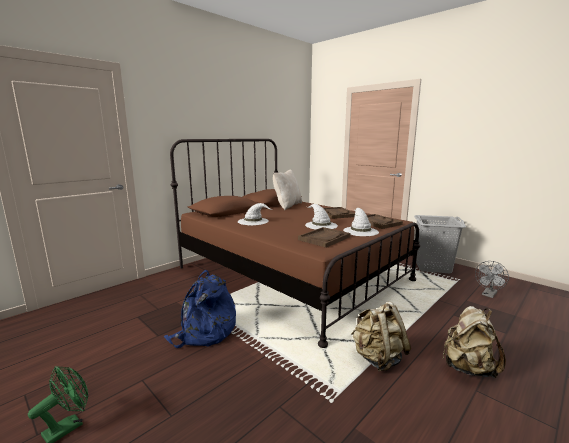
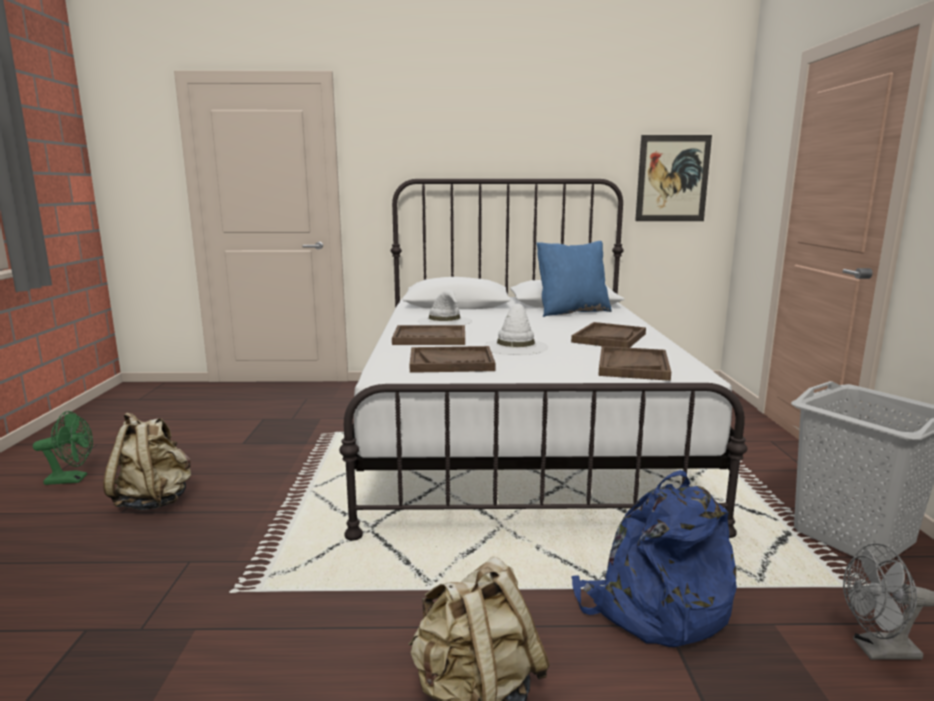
camera: 45 degrees right, 0 degrees up
(204, 332) = (280, 459): blue backpack -> blue backpack (653, 607)
(276, 230) = (429, 338): none -> brown tray
(287, 206) = (571, 312): beige pillow -> blue pillow
(290, 138) = (672, 178): none -> picture
(291, 273) = (518, 438): brown bed -> white bed
(360, 231) = (546, 368): white hat -> none
(378, 358) = (380, 592): beige backpack -> beige backpack (154, 501)

